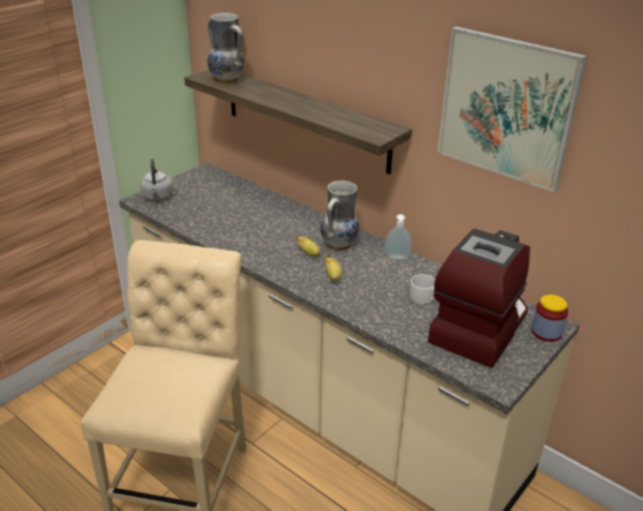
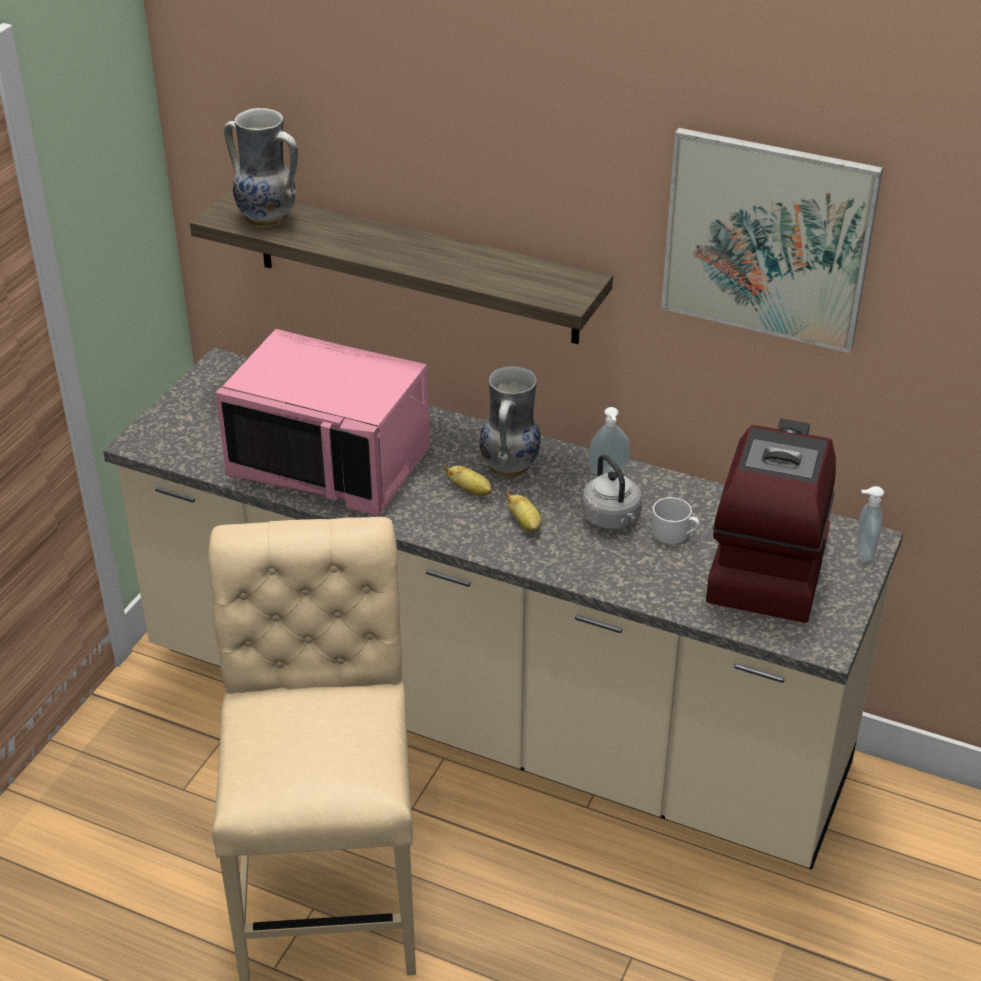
camera: 15 degrees left, 5 degrees up
(157, 197) = (168, 433): grey kettle -> grey kettle (612, 520)
(237, 226) = (331, 463): none -> pink microwave
(546, 332) = (862, 553): jar -> soap dispenser

